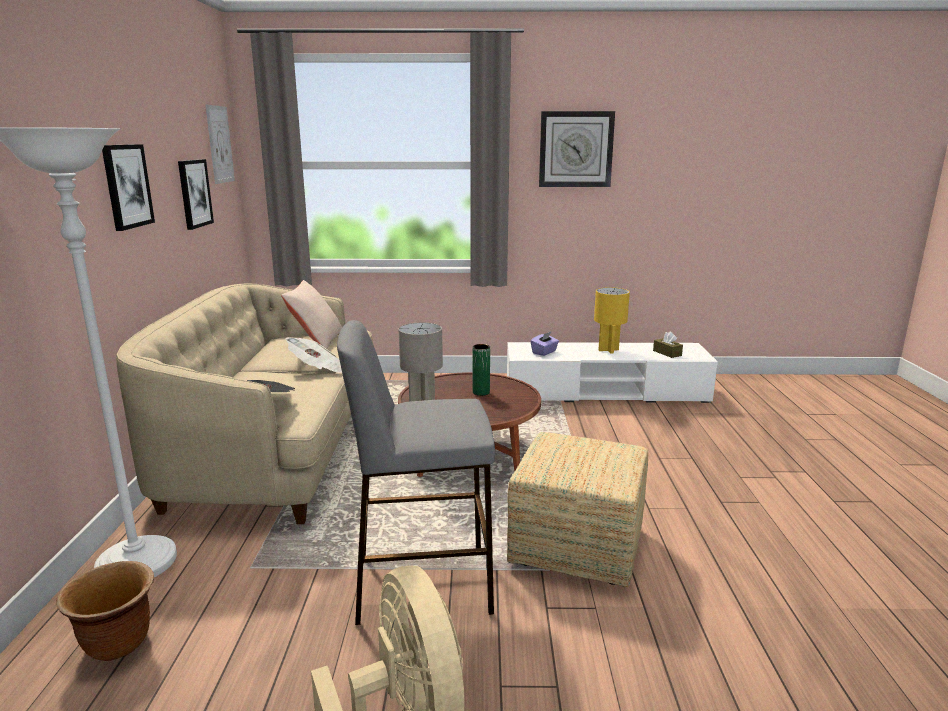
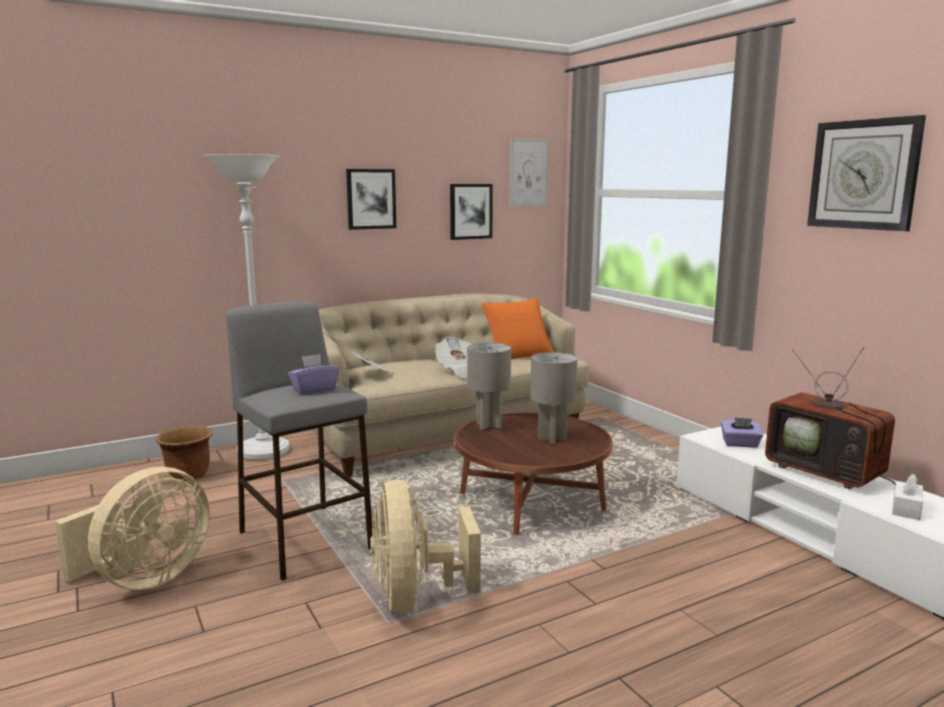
camera: 60 degrees right, 5 degrees down
(316, 339) = (518, 354): beige pillow -> orange pillow
(447, 409) = (314, 389): none -> purple tissue box
(481, 392) = (552, 439): green vase -> grey table lamp
(579, 547) = (415, 597): ottoman -> beige fan
(608, 350) = (828, 472): yellow table lamp -> television
(667, 353) = (906, 509): brown tissue box -> white tissue box

